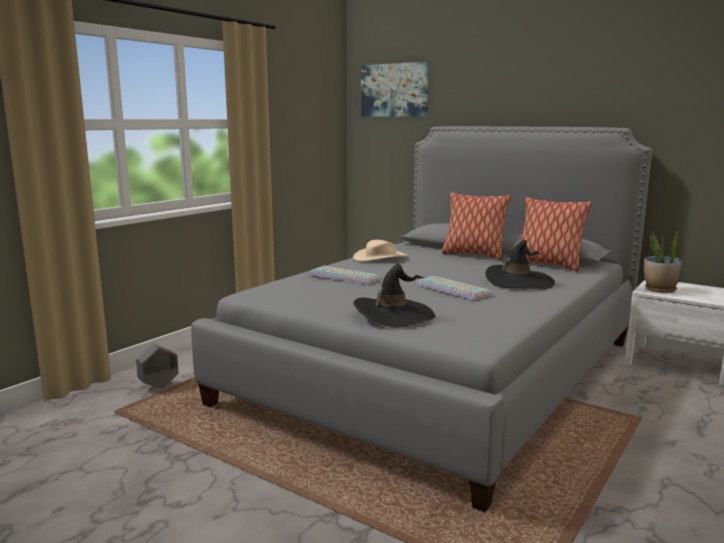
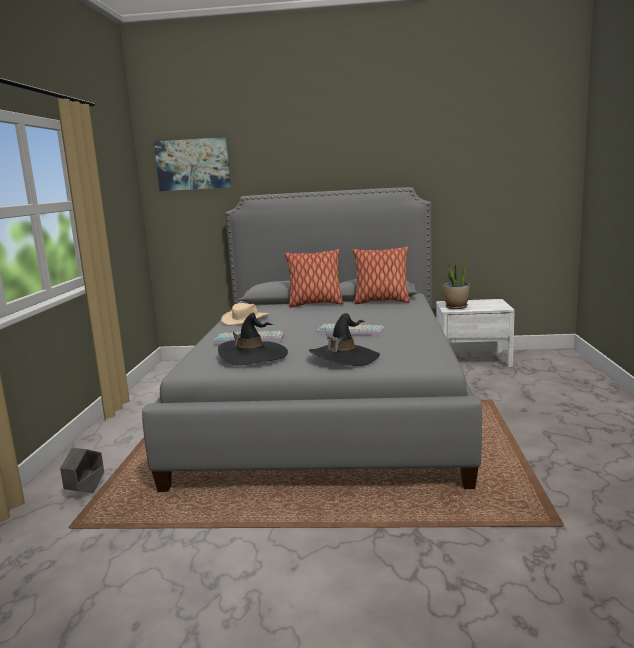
camera: 30 degrees left, 0 degrees up
(519, 282) = (384, 317): black hat -> black hat (253, 355)

